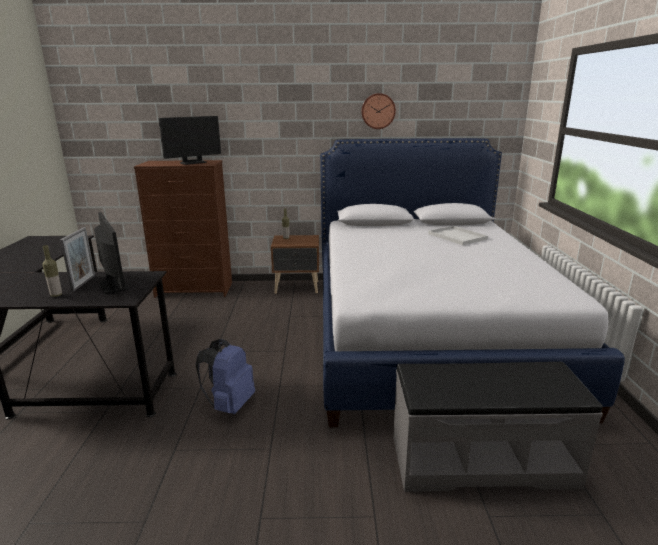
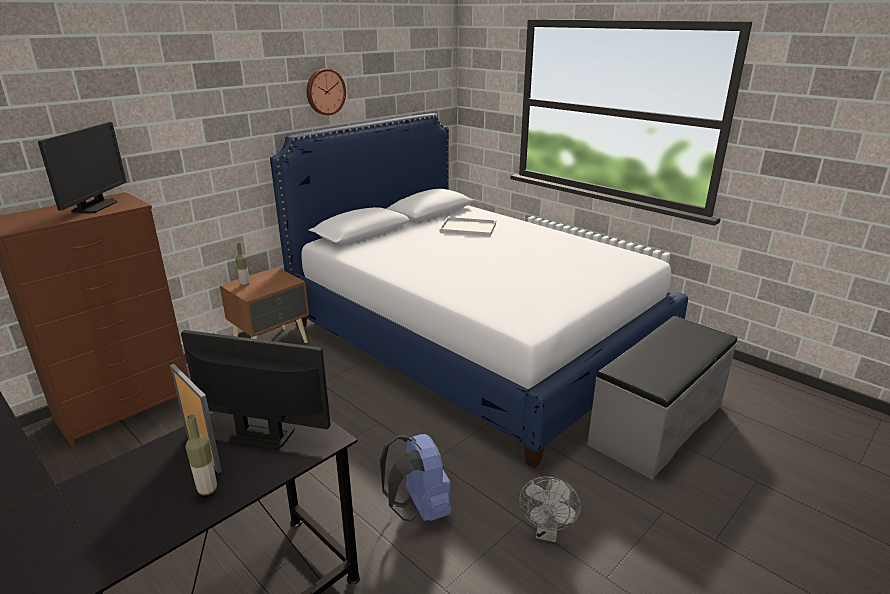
camera: 45 degrees left, 5 degrees up
(272, 466) = (547, 533): none -> grey fan

